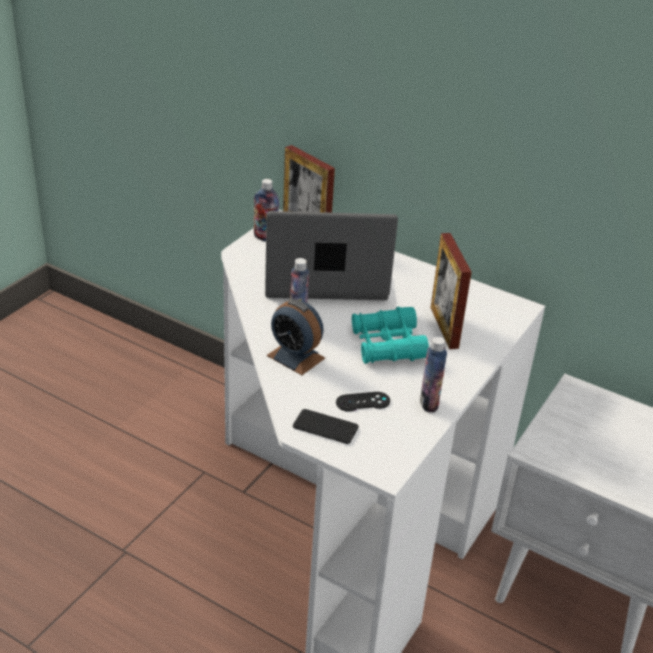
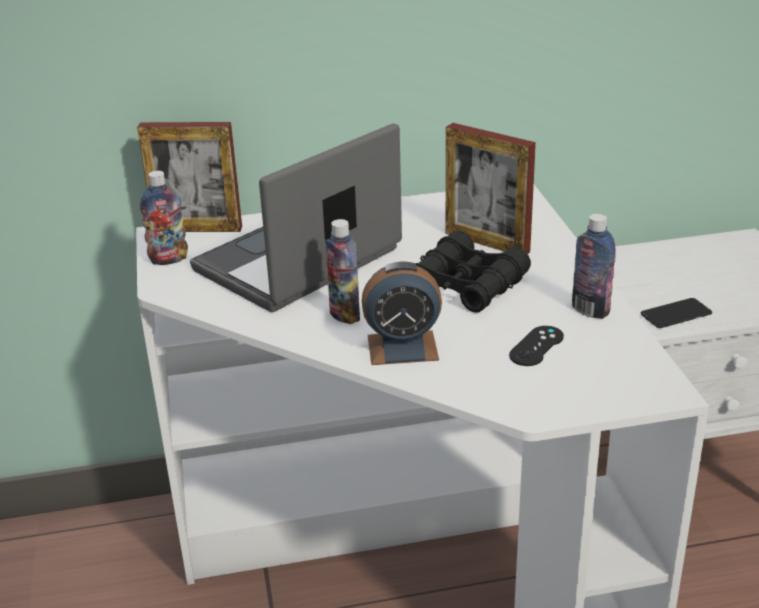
camera: 40 degrees left, 5 degrees down
(325, 427) = (546, 391): phone -> phone (676, 314)
(387, 345) = (466, 285): turquoise binoculars -> black binoculars

